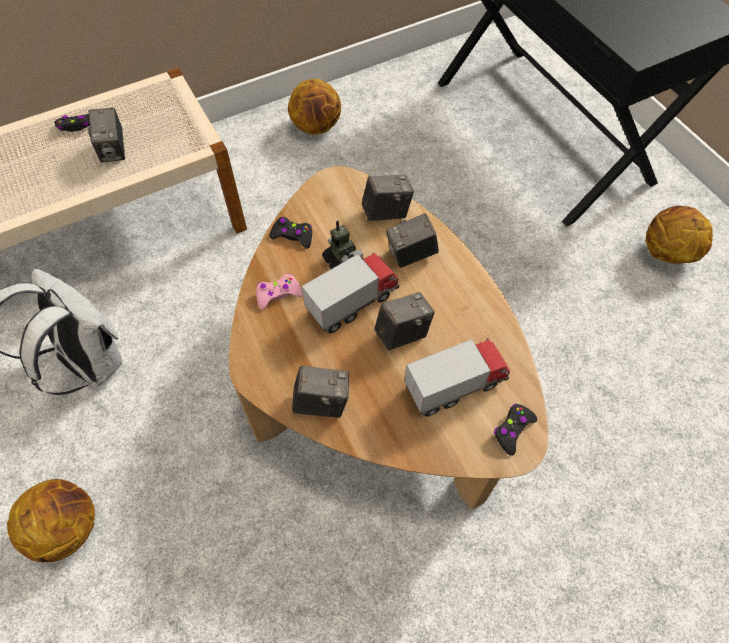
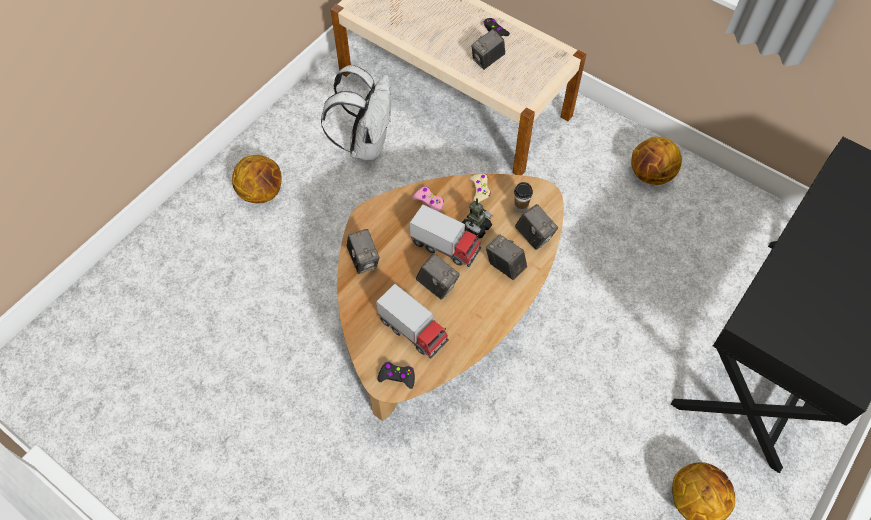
camera: 65 degrees right, 0 degrees up
(293, 236) = (480, 190): black game controller -> beige game controller
(341, 208) = (520, 207): none -> cup

